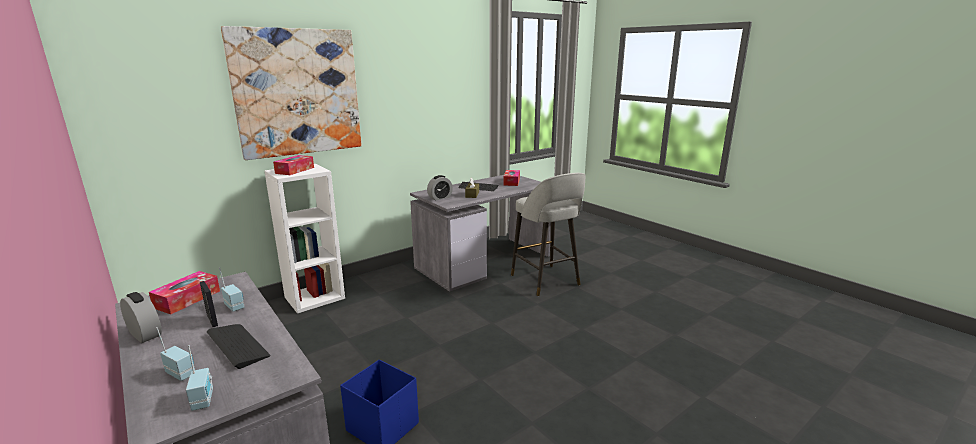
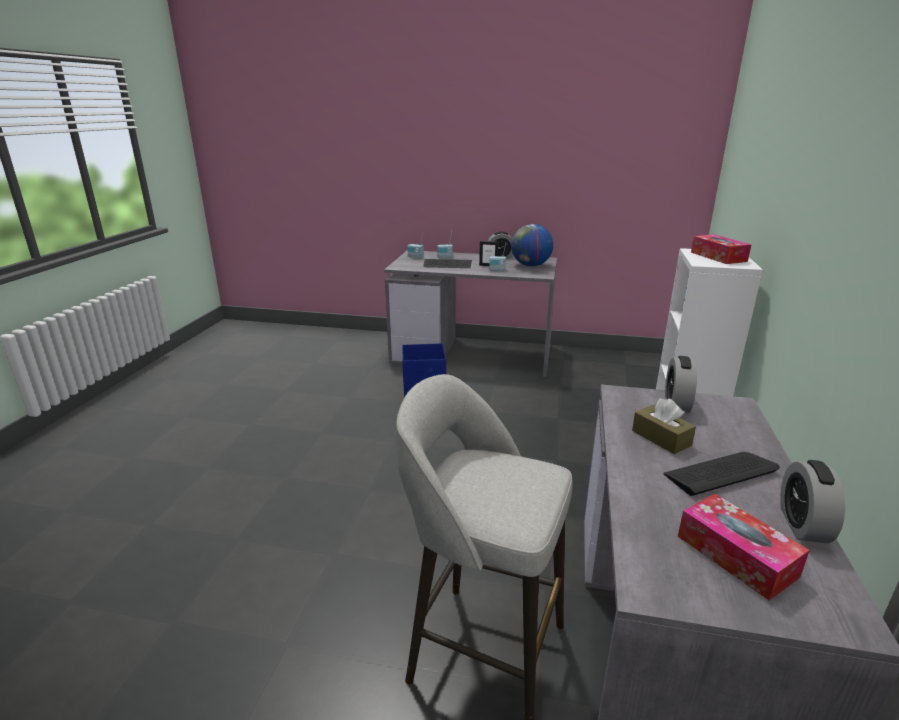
camera: 140 degrees right, 5 degrees up
(187, 299) = (530, 265): tissue box -> globe
(298, 92) = (793, 149): picture -> none
(484, 180) = (802, 525): none -> alarm clock

